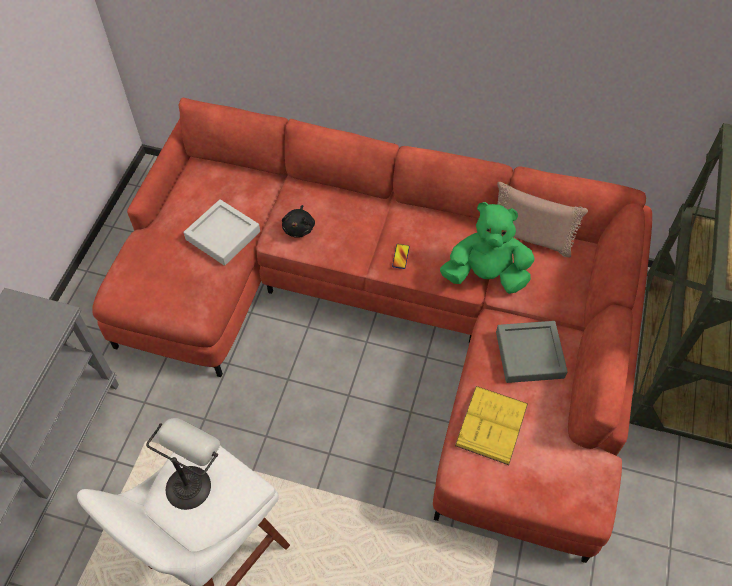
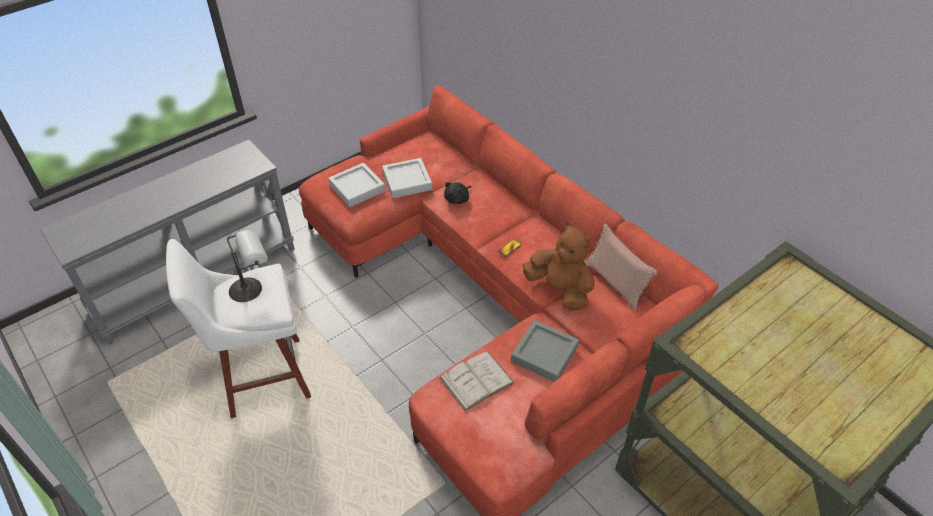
camera: 35 degrees right, 10 degrees down
(172, 275) = (357, 188): none -> grey tray
(485, 275) = (559, 290): green plush toy -> brown plush toy
(491, 424) = (476, 380): yellow book -> white book

